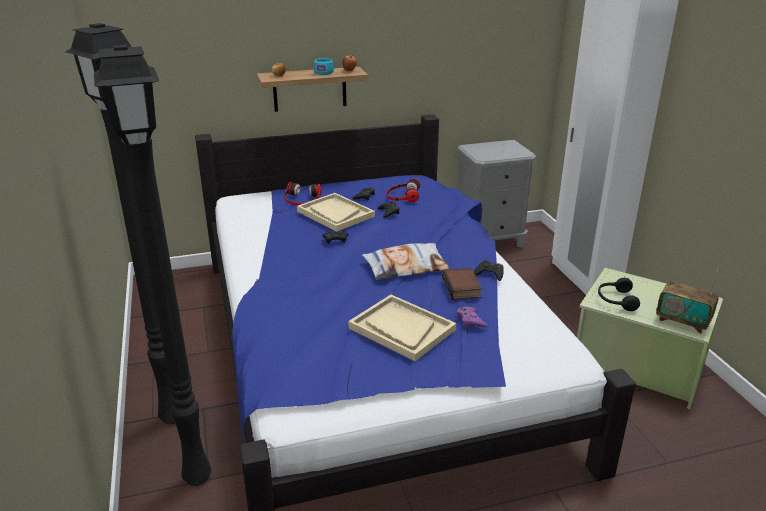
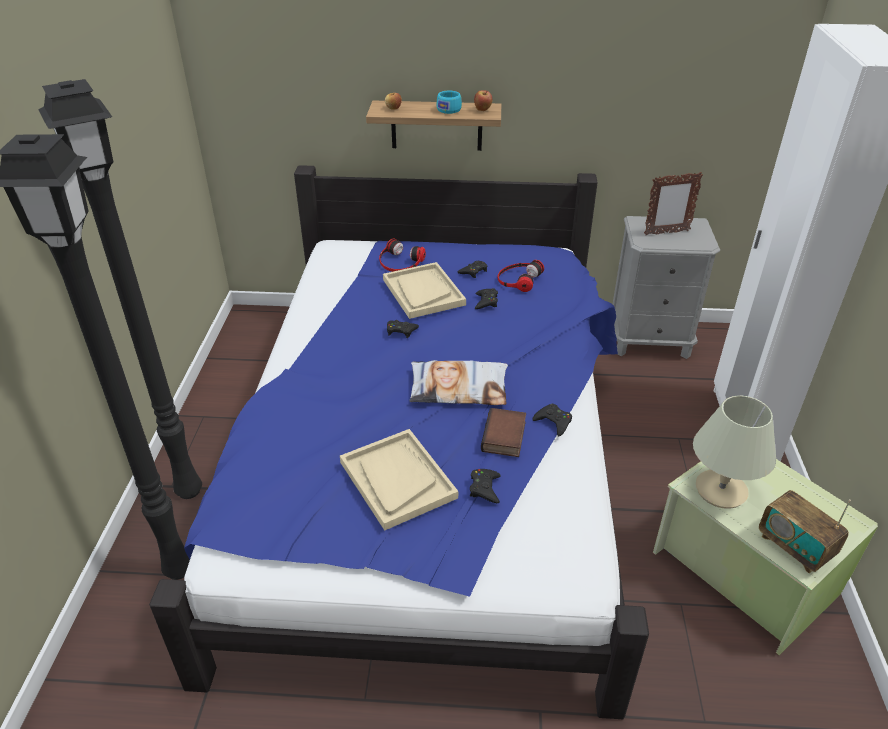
camera: 20 degrees right, 10 degrees up
(470, 320) = (485, 488): purple game controller -> black game controller
(493, 151) = (666, 233): none -> picture frame
(615, 300) = (720, 490): black headphones -> beige table lamp

